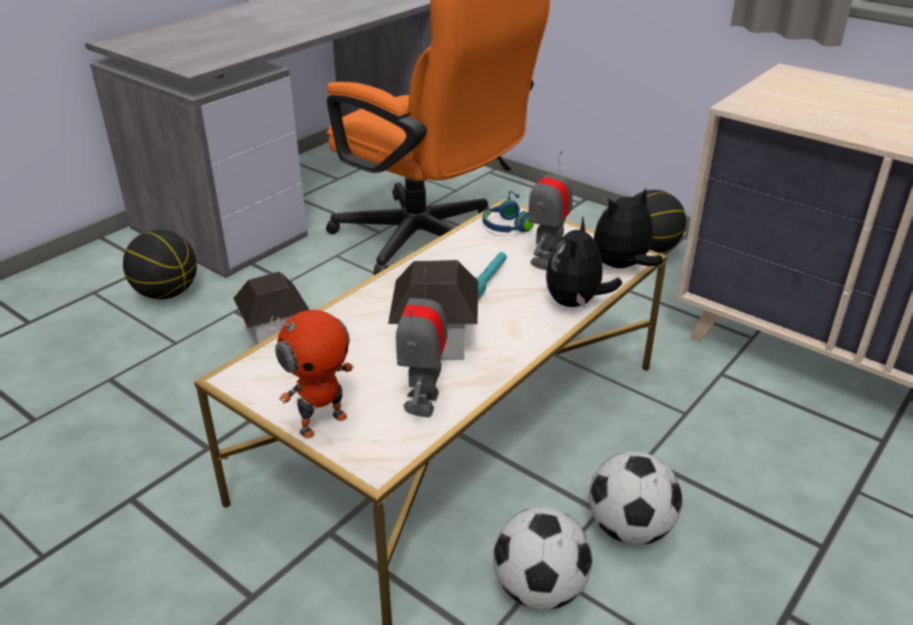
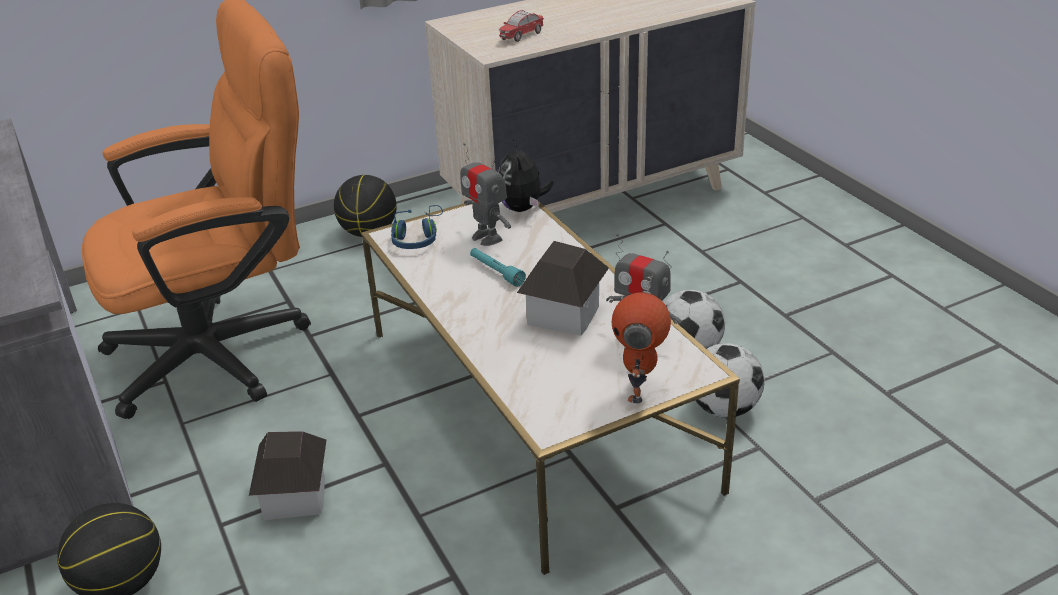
camera: 65 degrees left, 0 degrees up
(322, 422) = (640, 389): toy robot -> toy robot turned 150 degrees counterclockwise
(576, 303) = (557, 240): plush toy -> none
(810, 109) = (522, 36): none -> toy car

